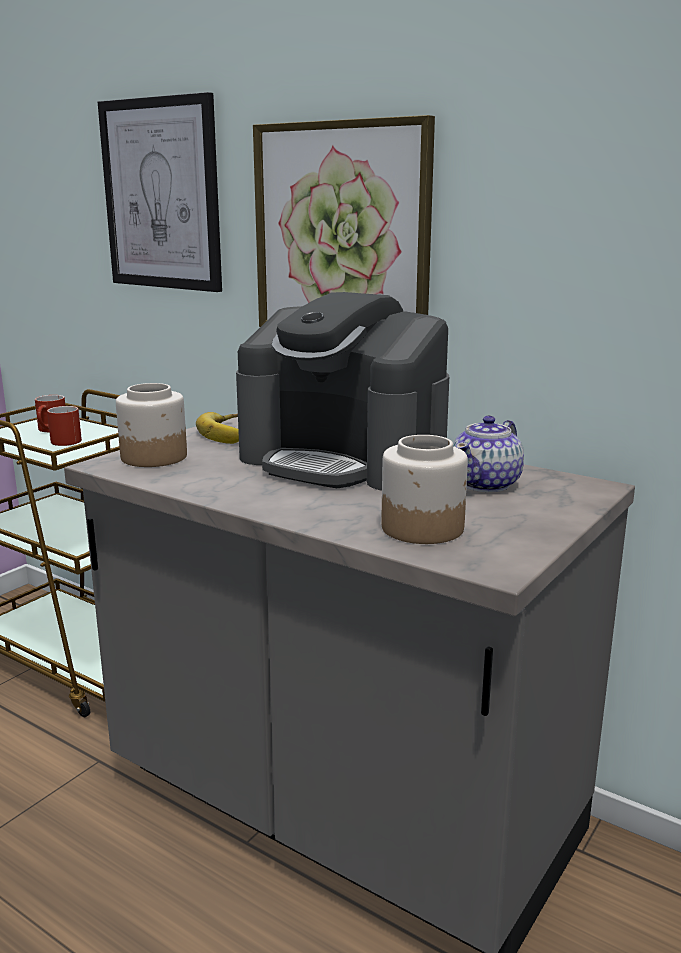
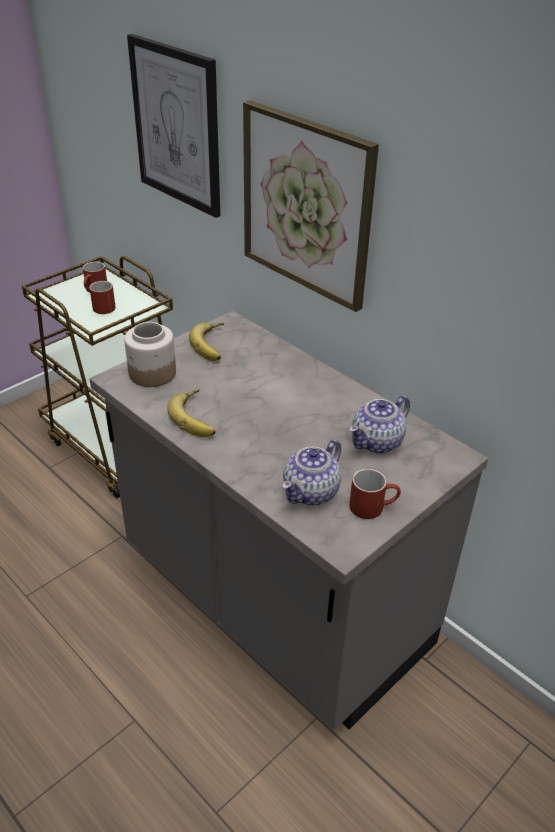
camera: 10 degrees right, 20 degrees up
(230, 484) = (197, 417): none -> banana
(344, 460) = (286, 395): coffee machine -> none
(423, 528) = (312, 492): jar -> teapot
(515, 532) = (373, 506): none -> red mug

